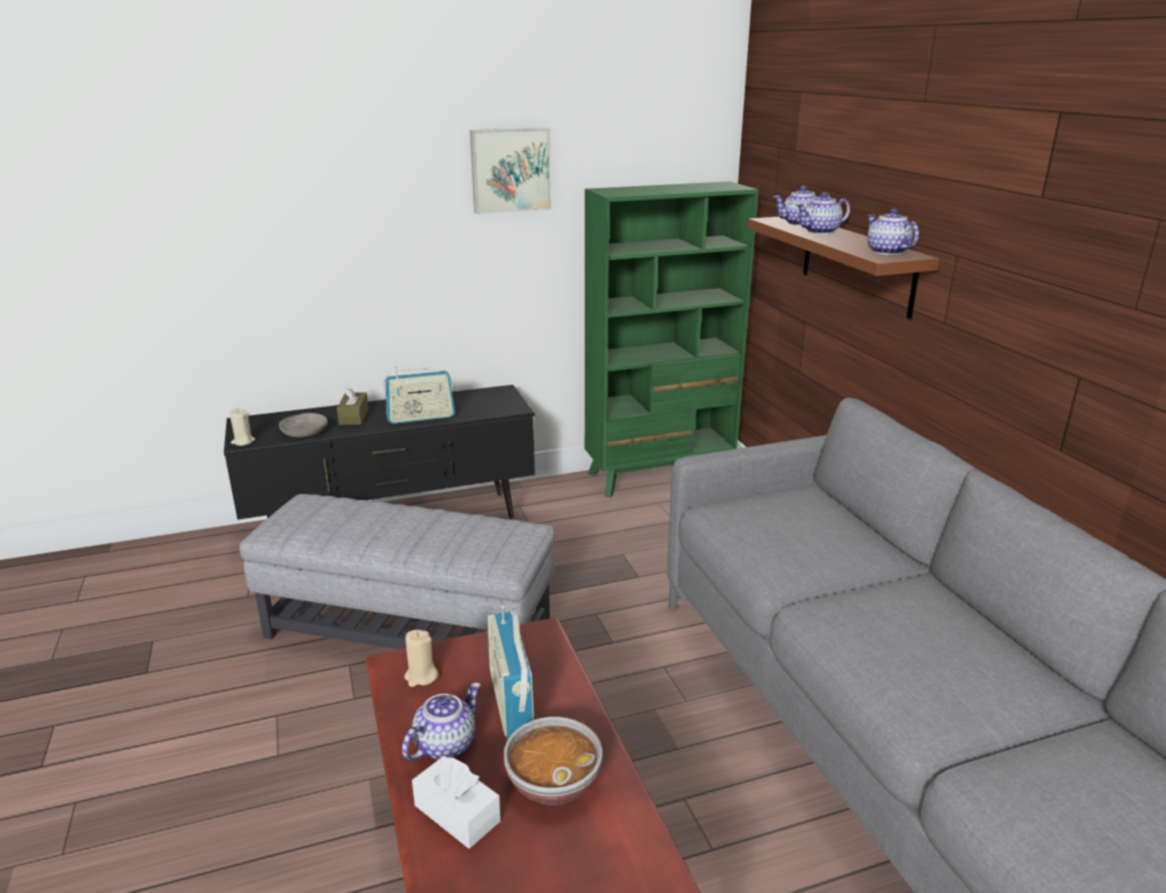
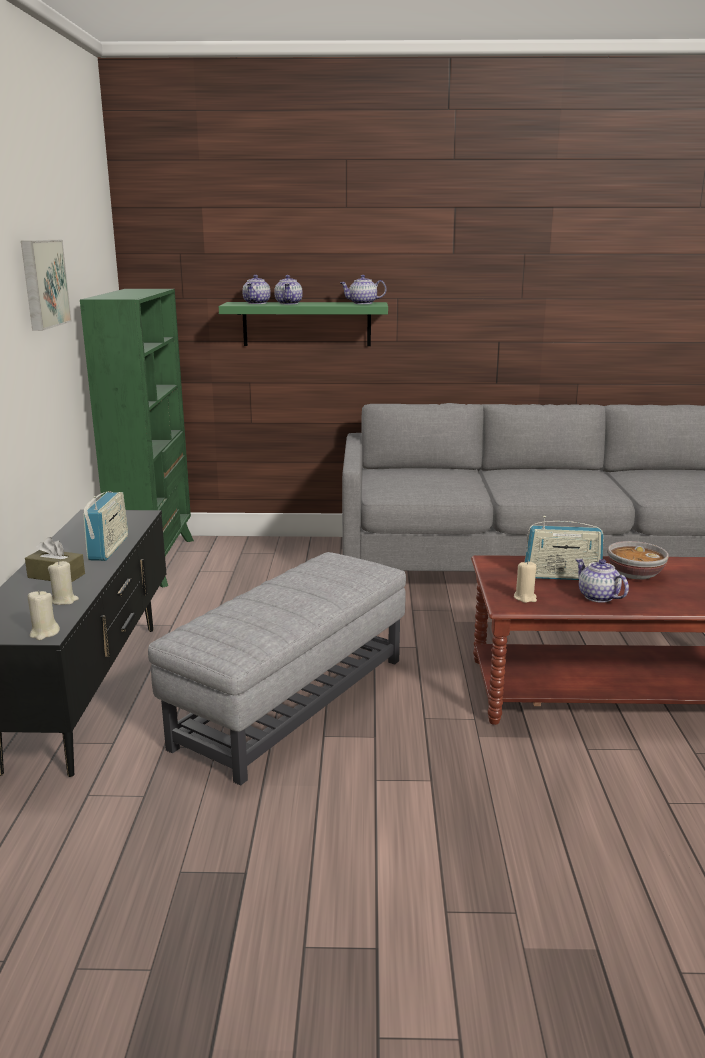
camera: 70 degrees left, 5 degrees down
(304, 432) = (64, 600): grey bowl -> beige candle
(457, 813) = (657, 598): white tissue box -> none
(857, 264) = (306, 324): brown shelf -> green shelf

